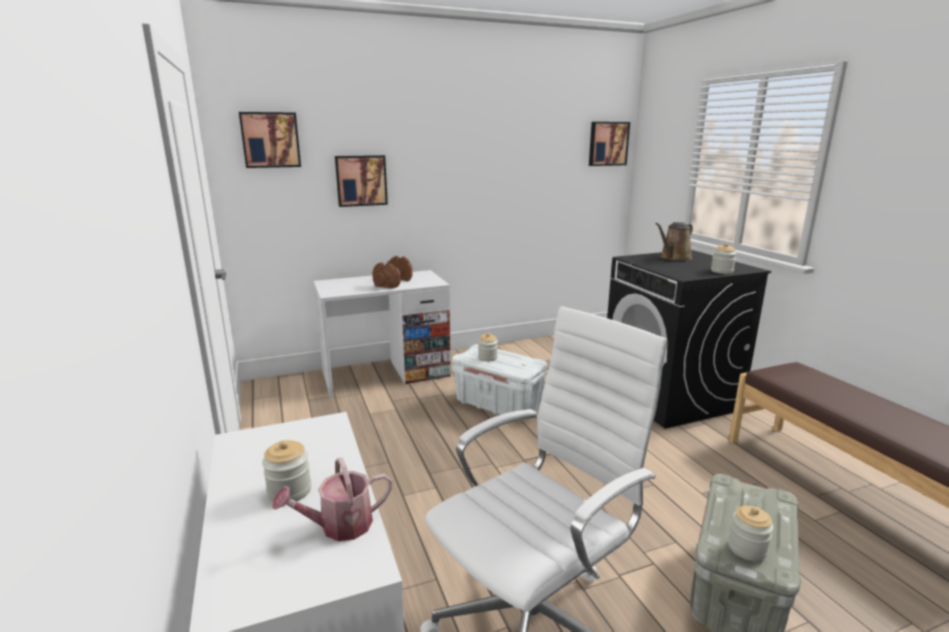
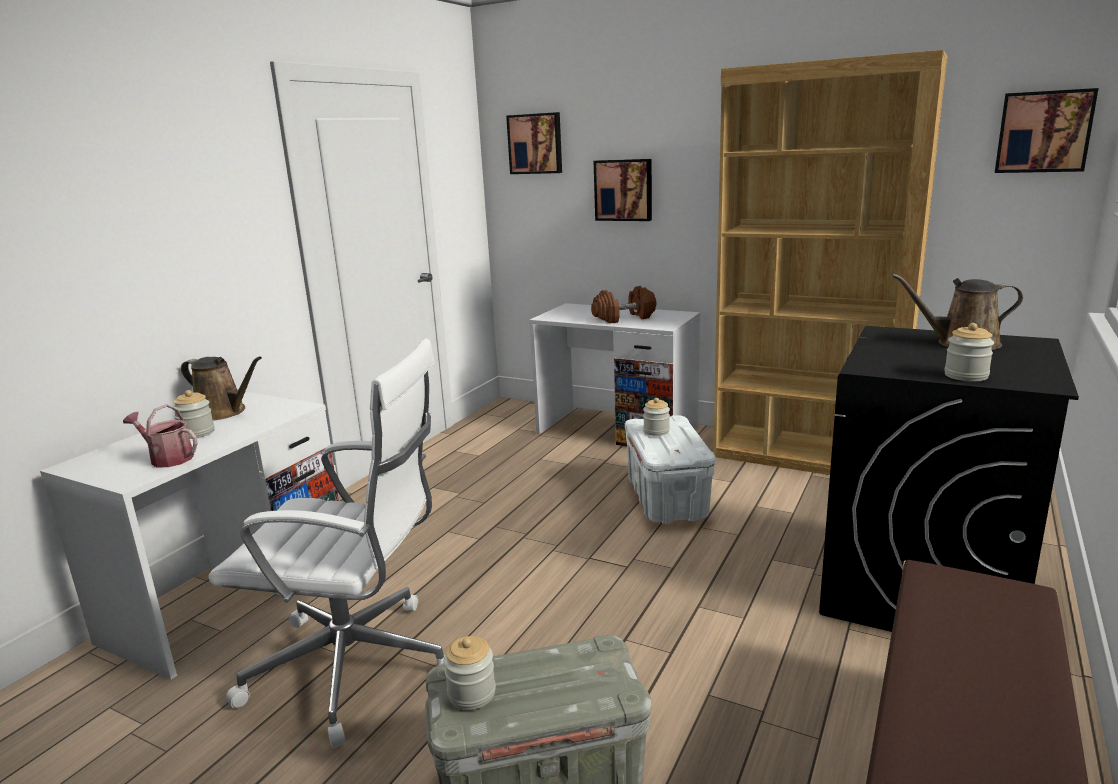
camera: 50 degrees right, 0 degrees up
(254, 462) = (223, 412): none -> brown watering can
(519, 352) = (807, 457): none -> brown bookcase

